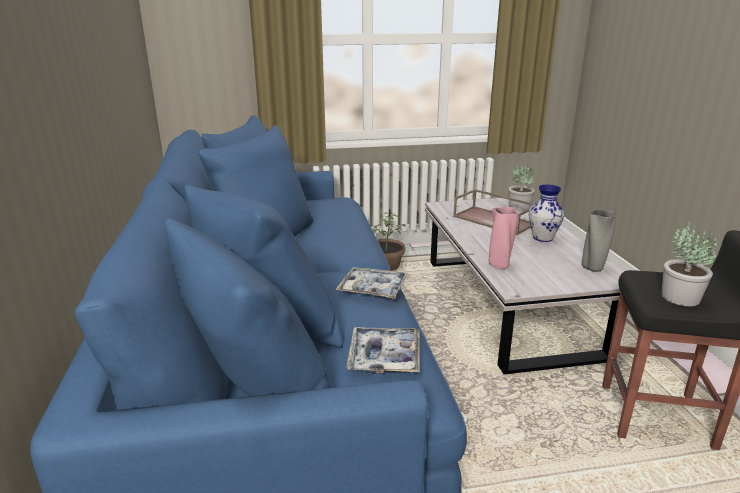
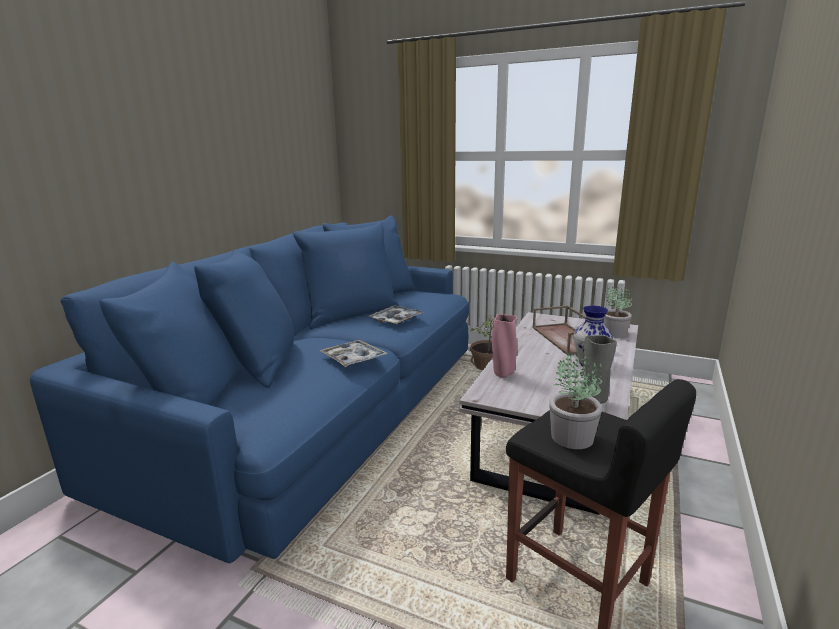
camera: 35 degrees right, 5 degrees down
(384, 357) = (280, 402): tray -> tray (395, 320)

